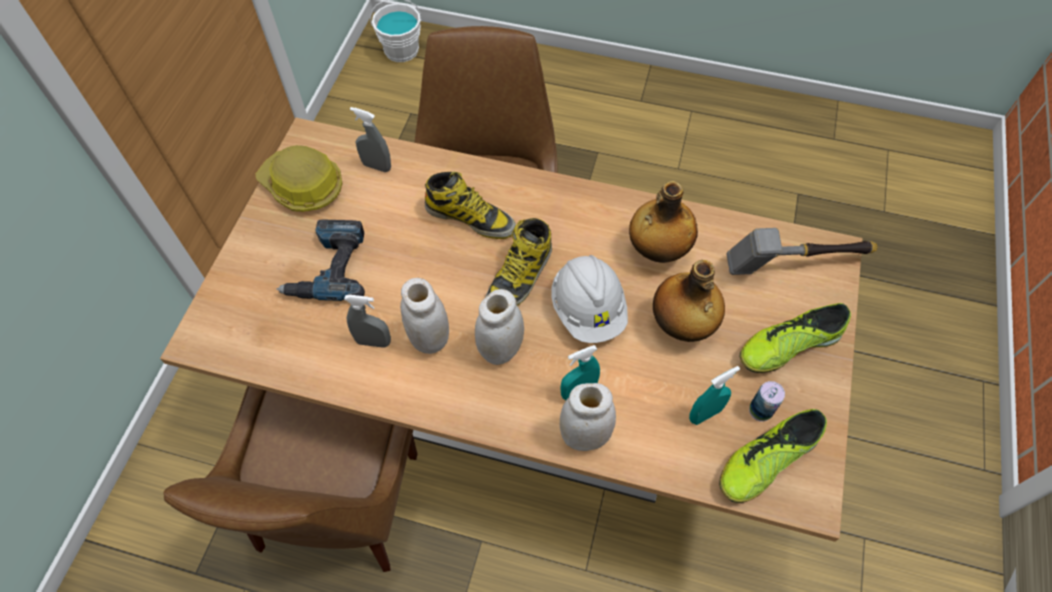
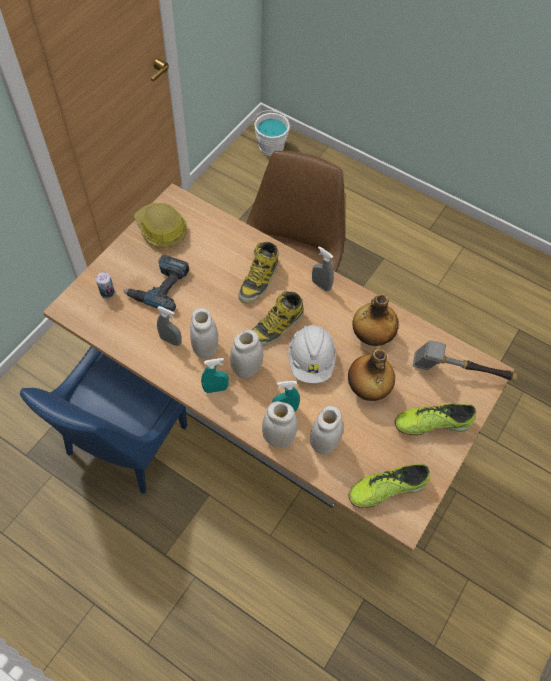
camera: 15 degrees right, 0 degrees up
(336, 508) = (124, 443): brown chair -> blue chair
(377, 166) = (211, 230): grey spray bottle -> grey spray bottle (321, 285)
(471, 217) = (259, 280): boot -> boot turned 75 degrees clockwise
(652, 422) = (324, 443): none -> white jar
(705, 414) = (359, 448): turquoise spray bottle -> turquoise spray bottle (215, 389)
(760, 411) = (396, 457): can -> can (108, 293)

